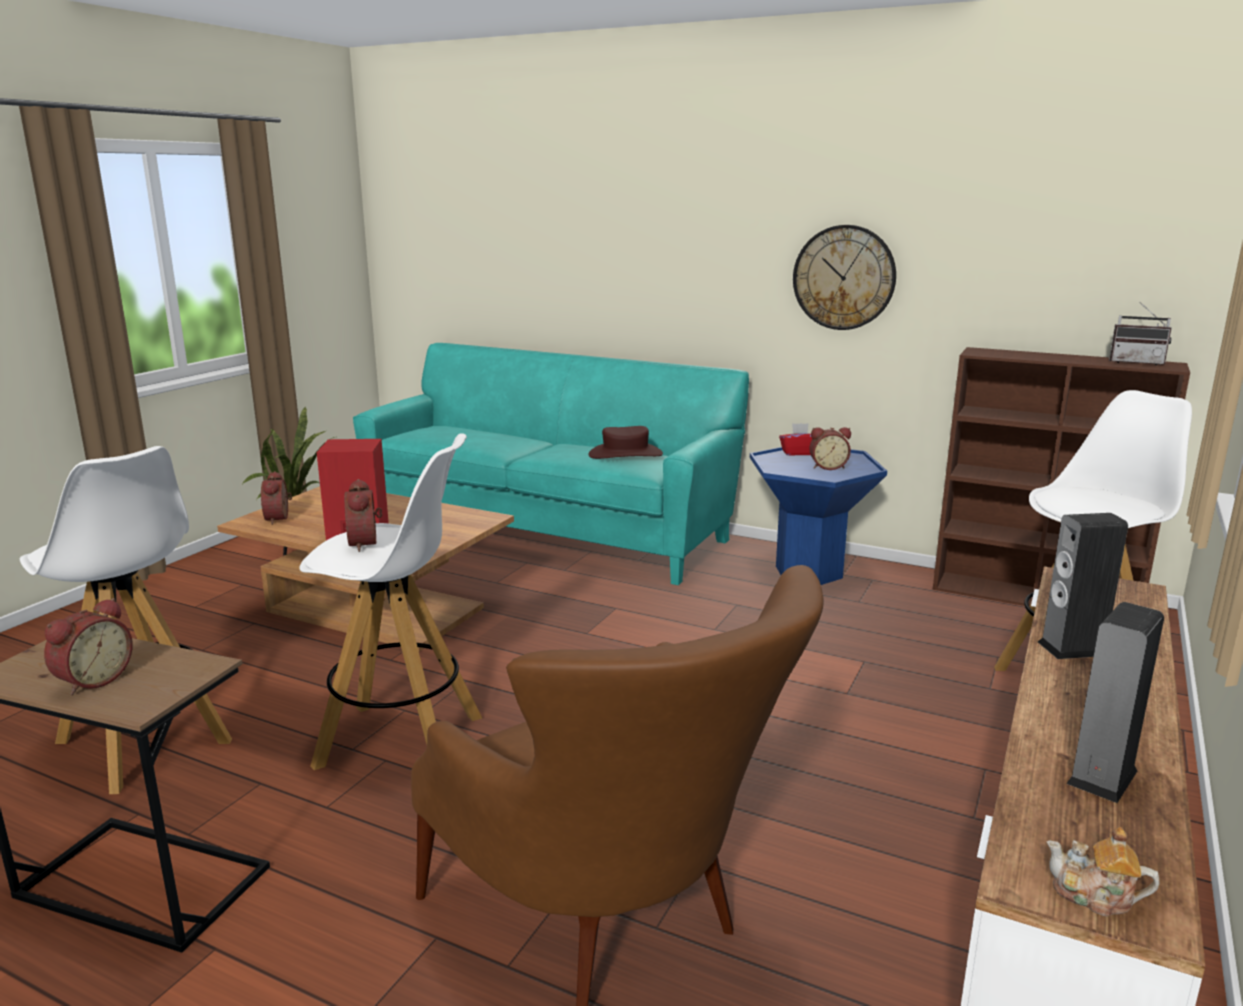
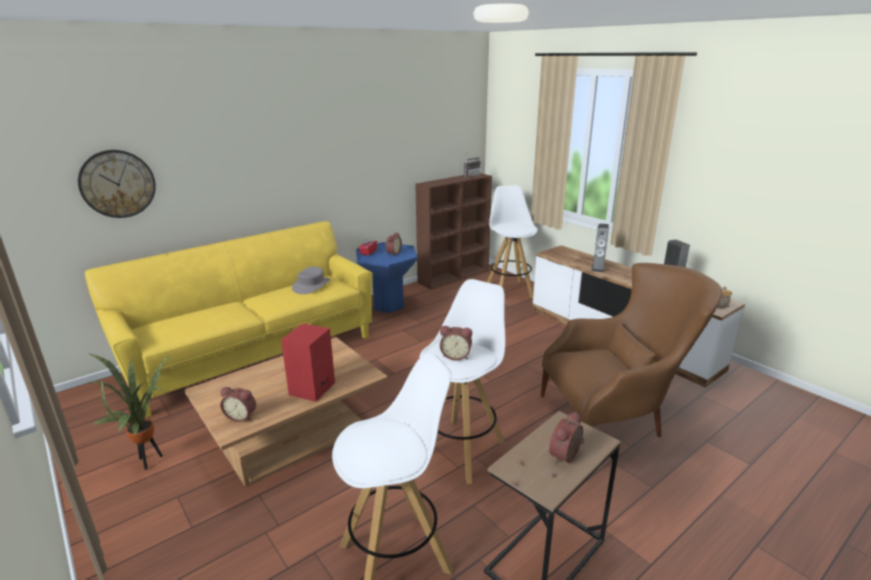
camera: 65 degrees left, 5 degrees up
(92, 680) = (567, 456): alarm clock -> alarm clock turned 105 degrees counterclockwise
(547, 532) = (254, 355): turquoise sofa -> yellow sofa
(625, 454) = (311, 285): brown hat -> grey hat
(844, 277) = (362, 162): wall clock -> wall clock (117, 184)

